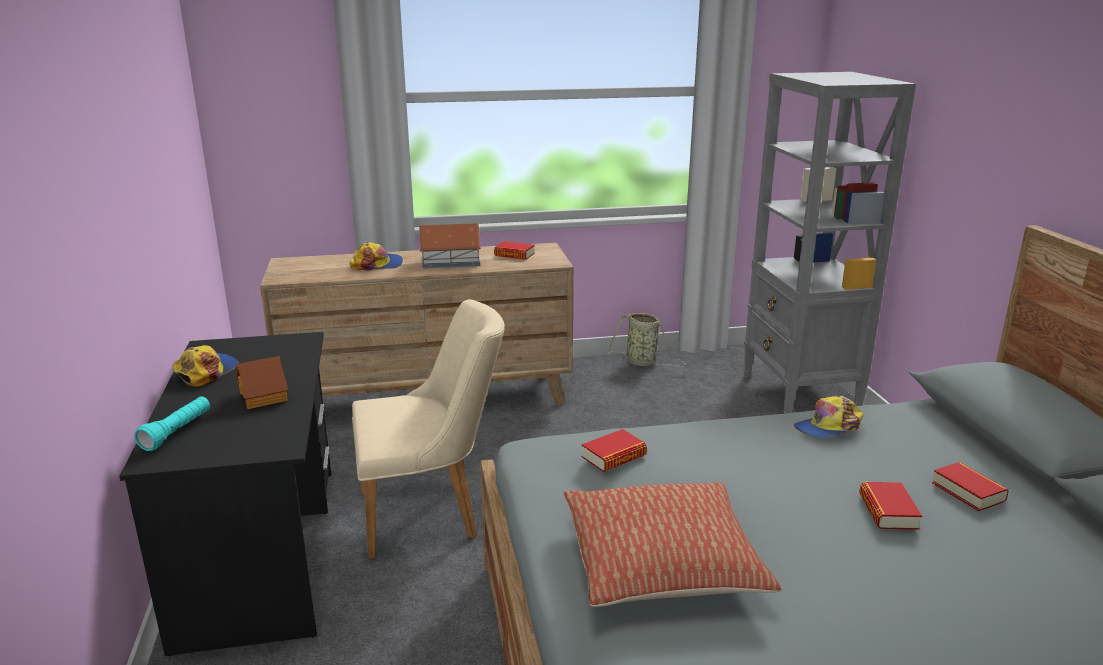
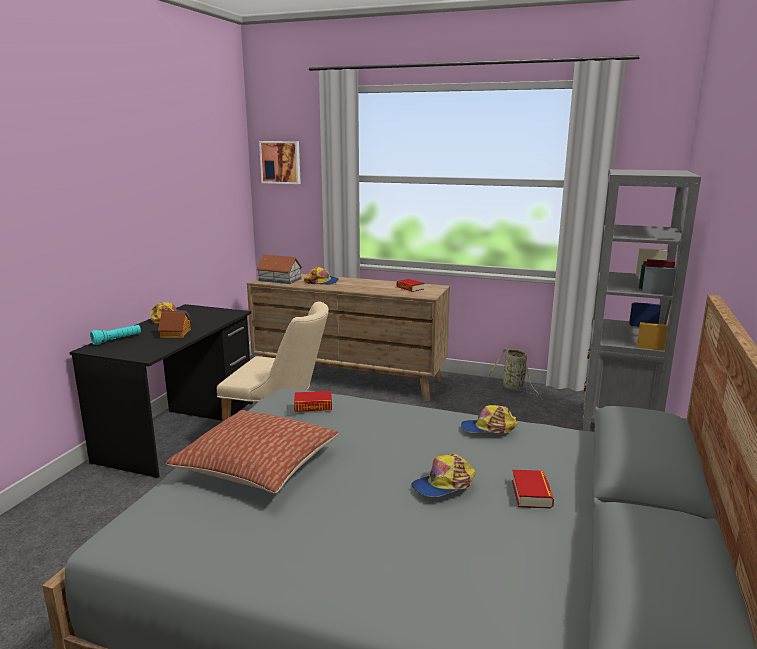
camera: 30 degrees right, 5 degrees down
(256, 77) = (281, 162): none -> picture
(451, 261) = (366, 286): toy house -> toy house (280, 280)
(888, 511) = (444, 485): book -> cap

